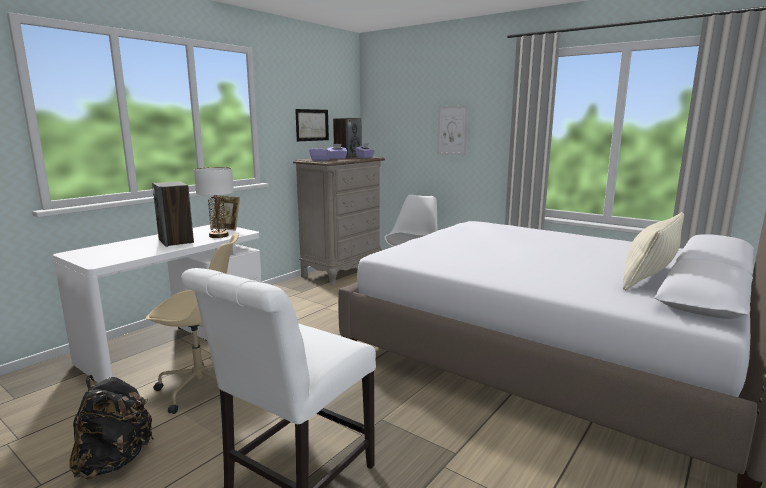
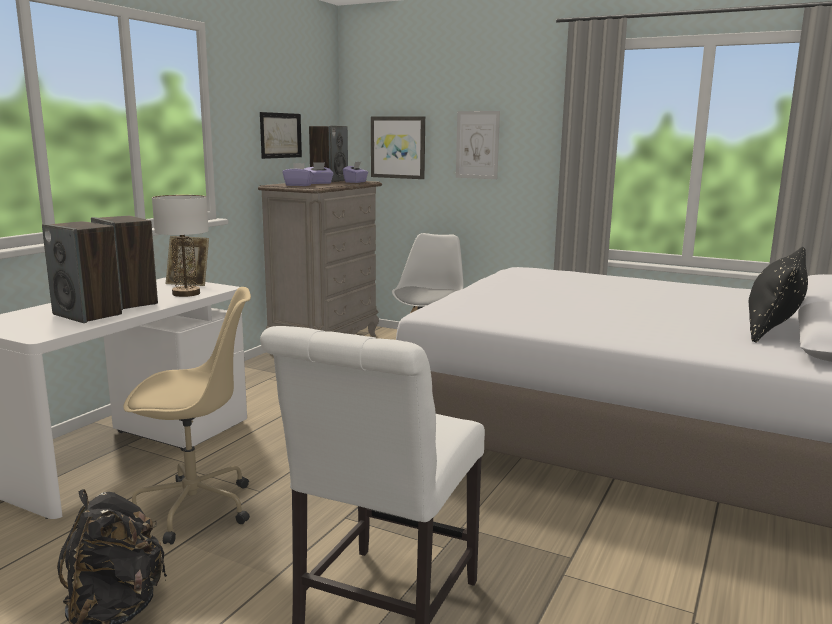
camera: 10 degrees left, 0 degrees up
(143, 249) = (88, 314): none -> speaker
(398, 132) = (398, 147): none -> picture
(649, 278) = (773, 327): beige pillow -> black pillow

